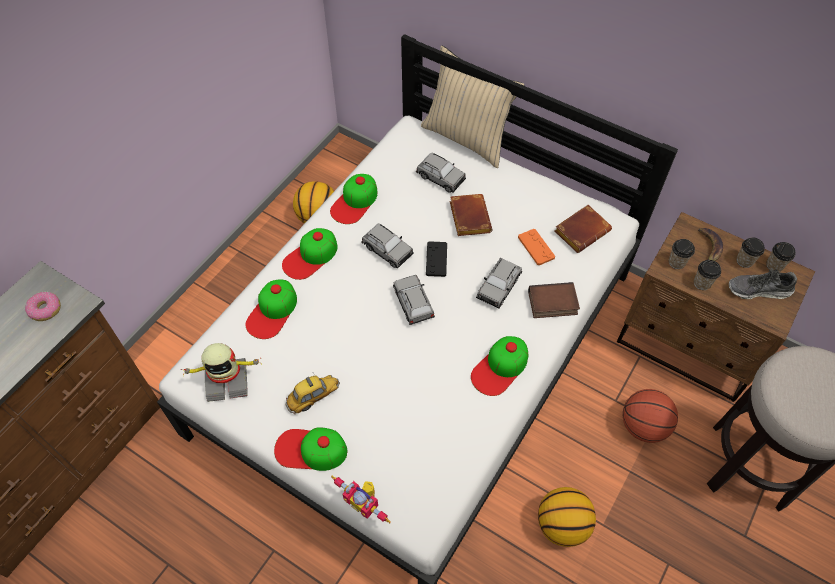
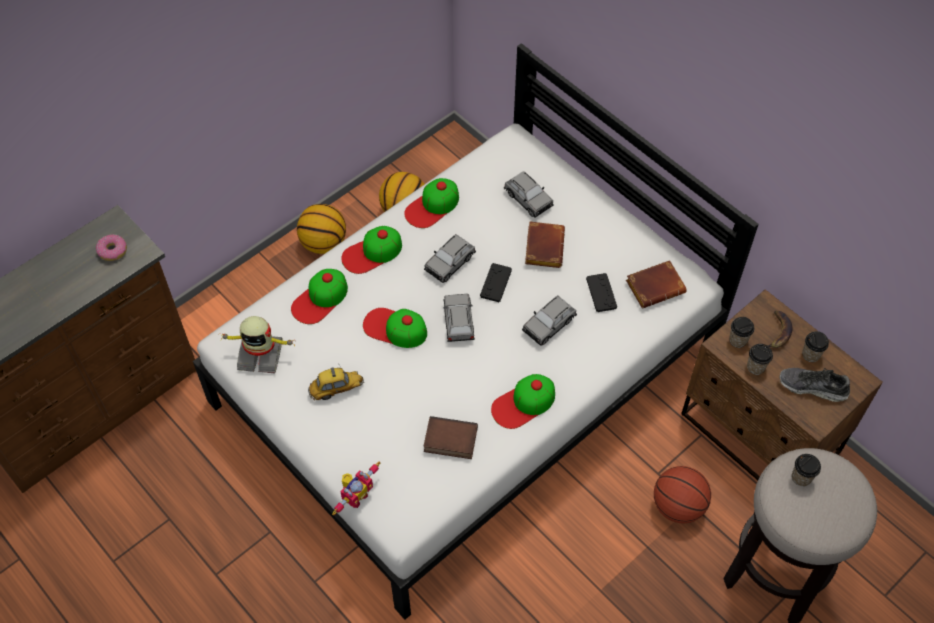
camera: 15 degrees right, 0 degrees up
(310, 450) = (320, 436): cap -> cap (395, 328)
(364, 504) = (355, 496): toy robot -> toy robot turned 105 degrees counterclockwise
(387, 250) = (450, 263): grey toy car -> grey toy car turned 75 degrees clockwise
(467, 138) = (570, 162): beige pillow -> none
(536, 247) = (601, 293): orange game controller -> black game controller
(552, 304) = (597, 354): book -> book (449, 441)
(562, 525) = (558, 580): basketball -> basketball (324, 243)
(774, 265) = (841, 366): cup -> cup (801, 477)

